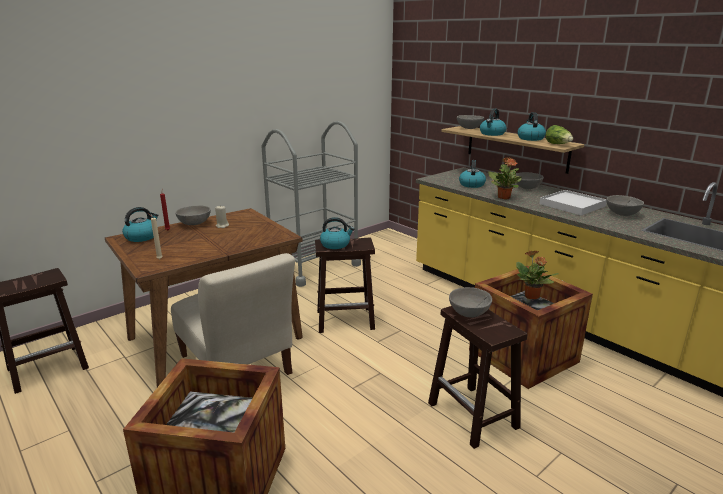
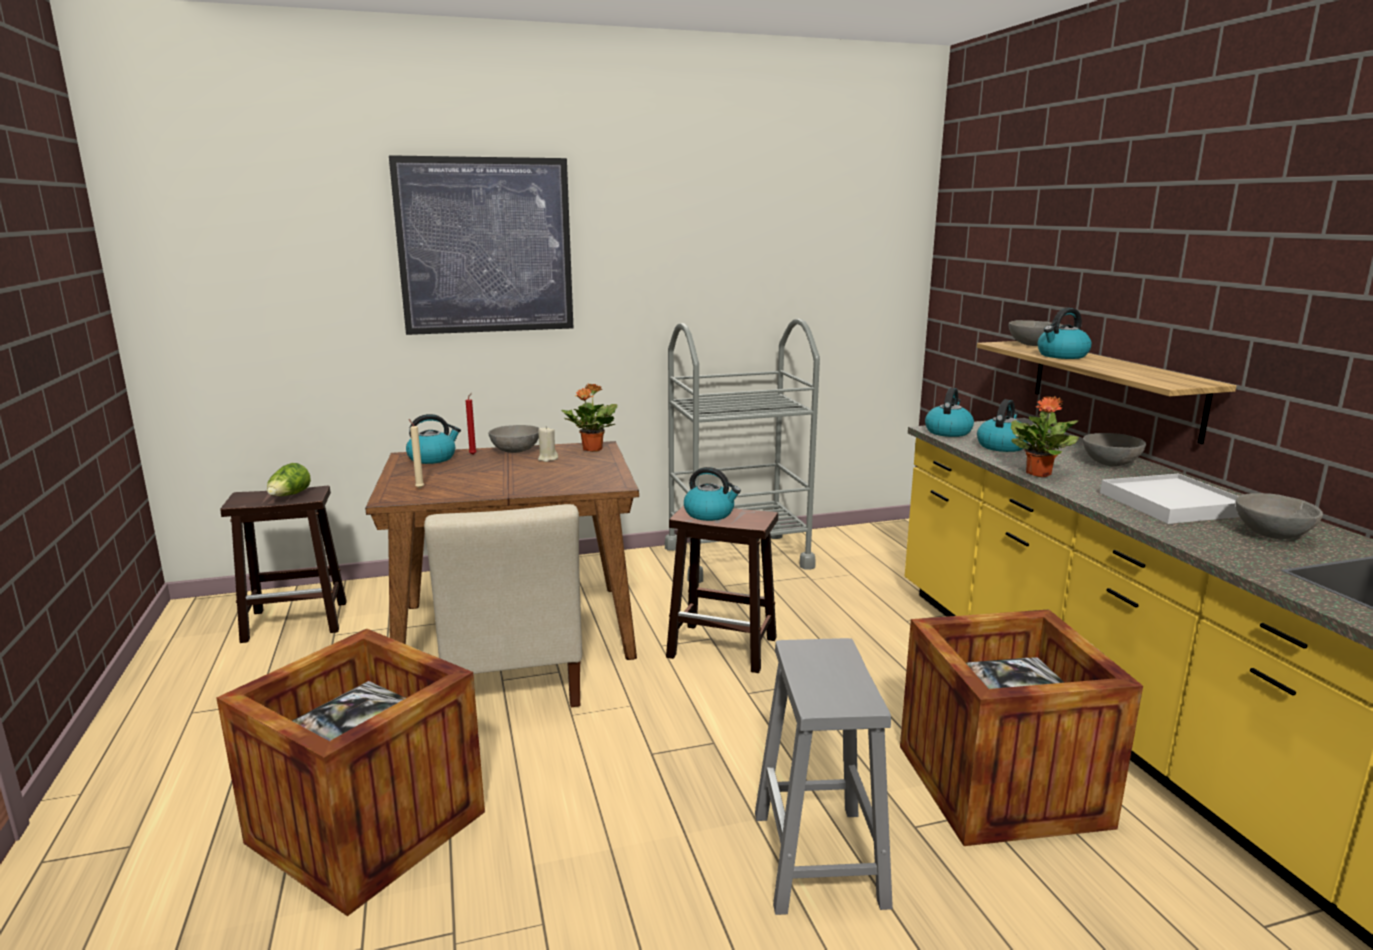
camera: 25 degrees right, 5 degrees down
(140, 85) = (485, 246): none -> picture
(469, 313) = (817, 658): grey bowl -> none
(474, 416) = (819, 860): brown stool -> grey stool
(530, 138) = (1128, 368): kettle -> kettle (948, 432)
(532, 296) = (1016, 666): potted plant -> potted plant (592, 449)
(558, 144) = (1171, 381): lettuce -> lettuce (289, 496)

